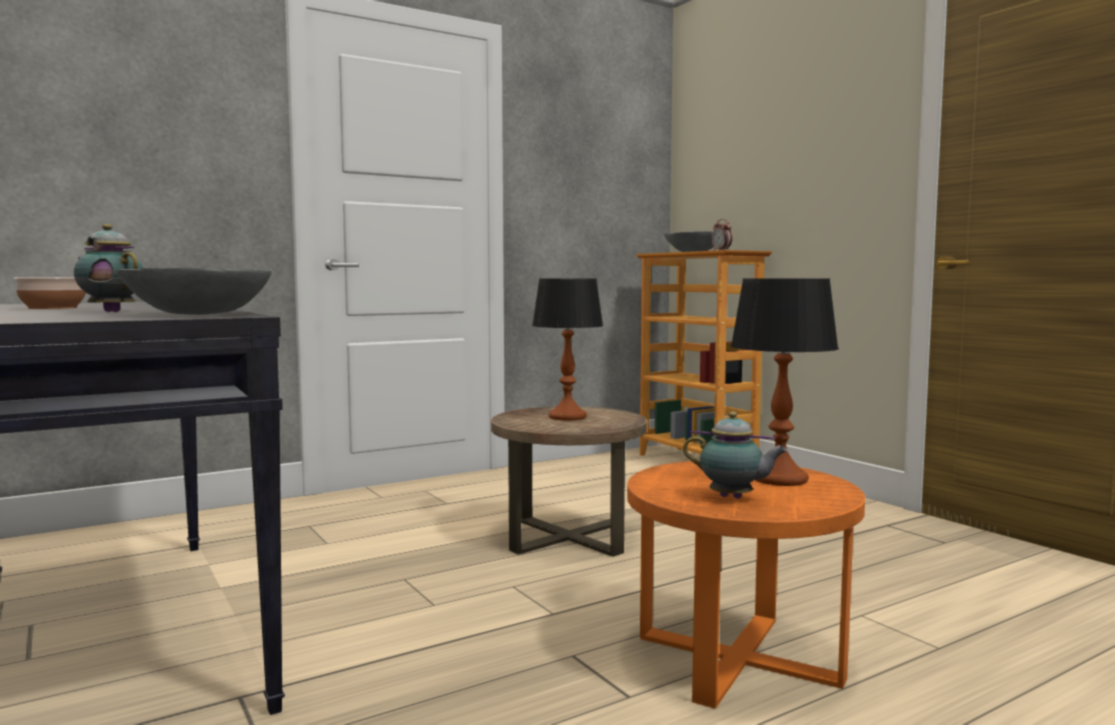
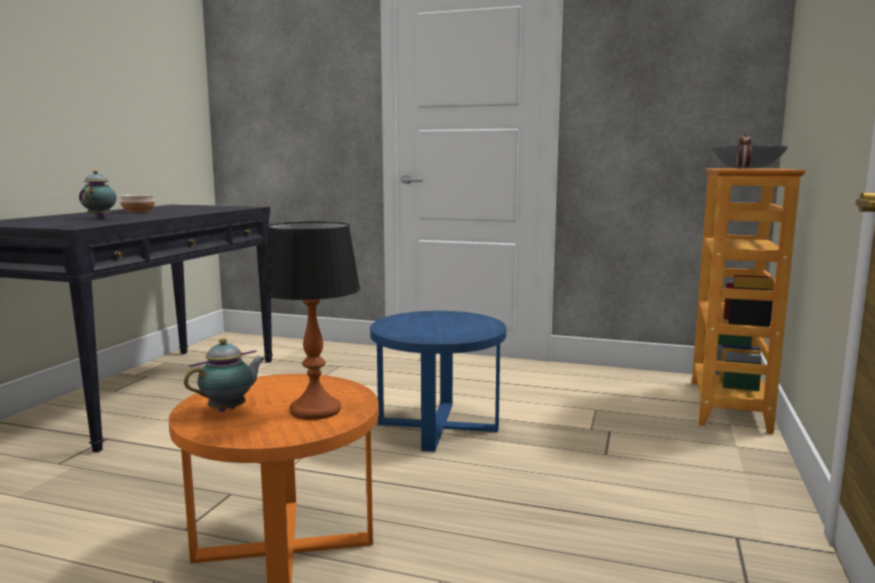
camera: 50 degrees right, 5 degrees up
(198, 314) = (79, 224): grey bowl -> none
(568, 417) = (441, 324): table lamp -> none
(568, 536) = (438, 425): brown side table -> blue side table
(733, 498) = (230, 409): teapot -> teapot turned 120 degrees counterclockwise

